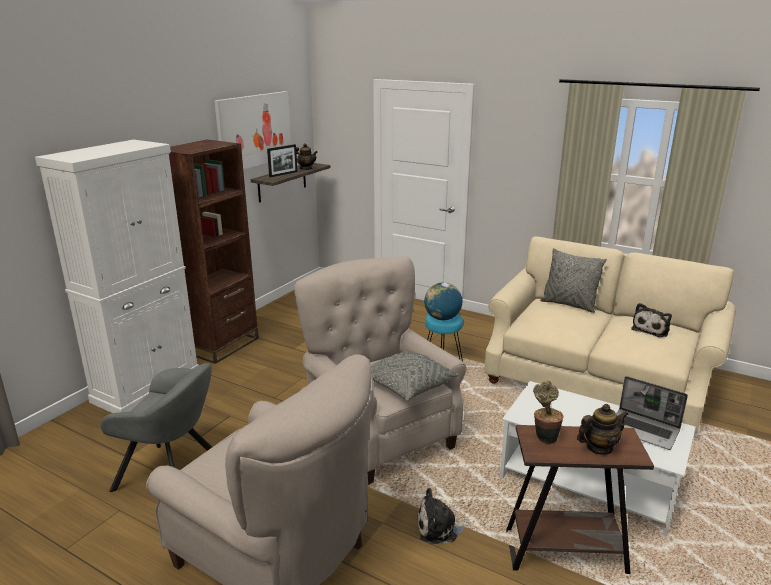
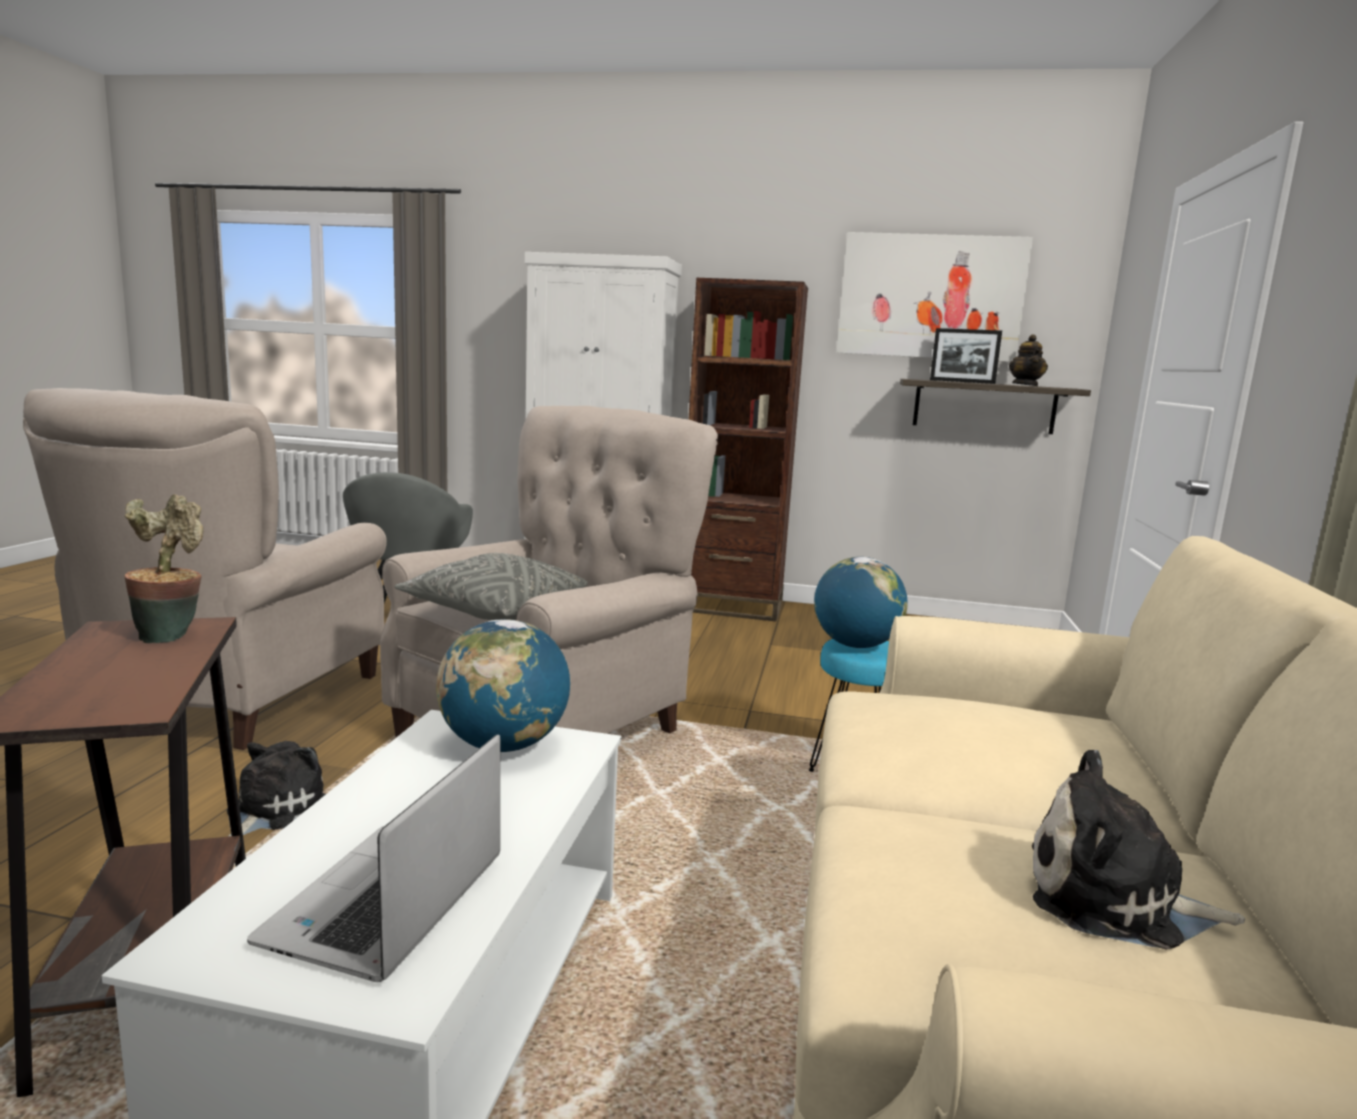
camera: 70 degrees right, 10 degrees down
(439, 528) = (272, 810): plush toy -> plush toy turned 45 degrees clockwise
(539, 404) = (504, 745): none -> globe
(569, 305) = (1112, 750): grey pillow -> none
(599, 447) = (92, 678): teapot -> none

